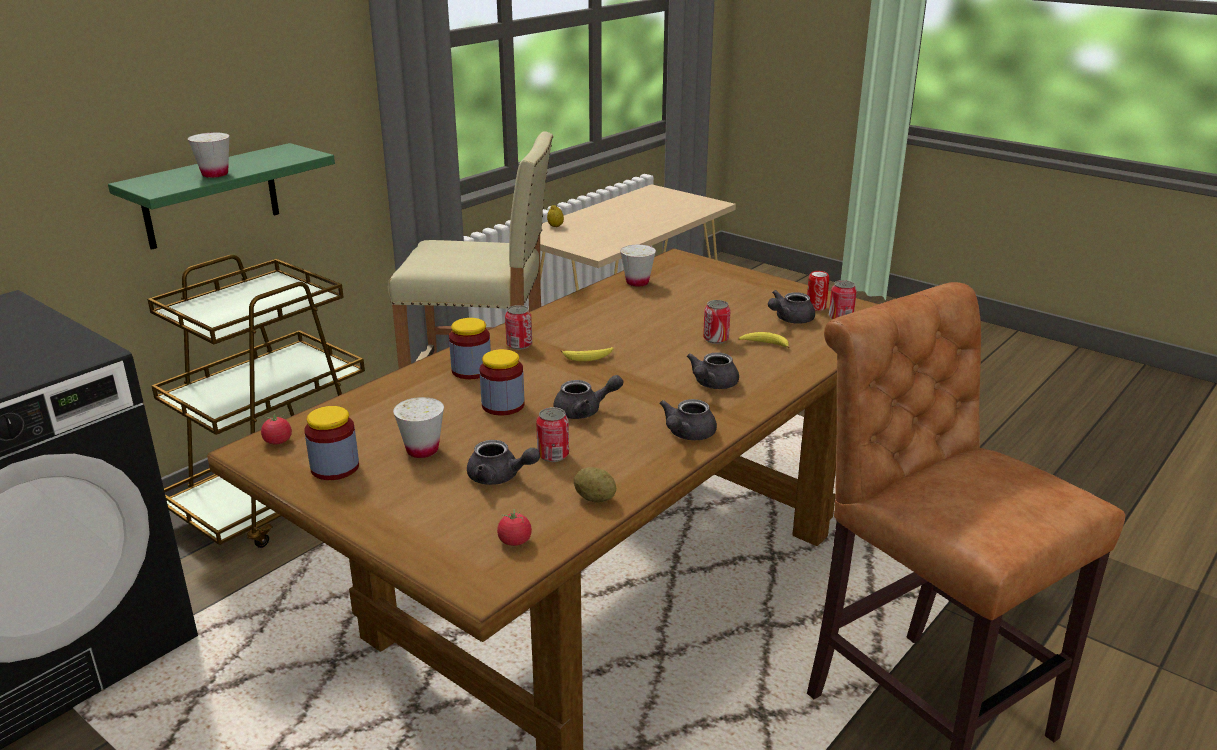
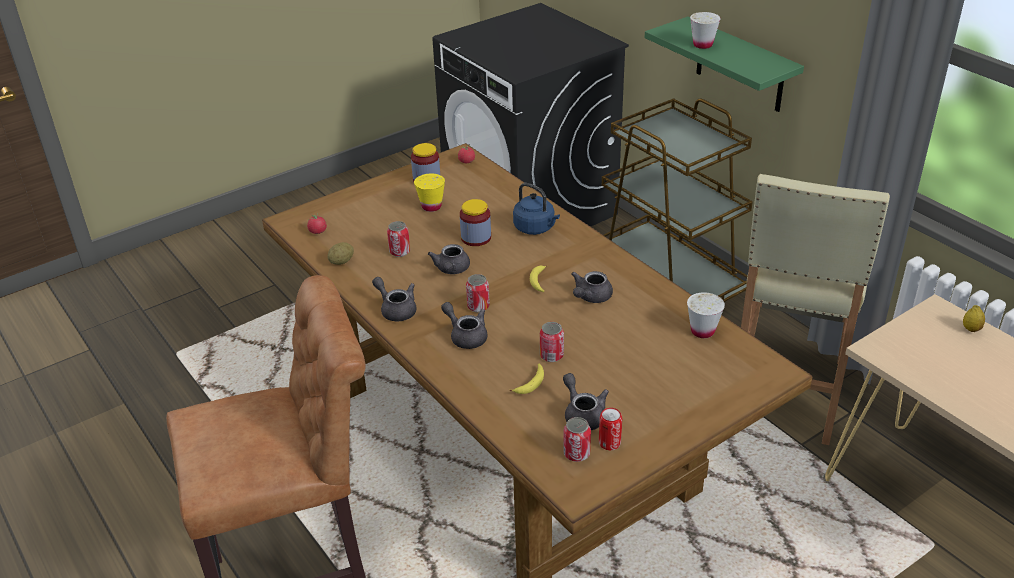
camera: 105 degrees right, 10 degrees up
(422, 450) = (431, 206): white cup -> yellow cup
(471, 370) = (536, 228): jar -> blue kettle
(500, 477) = (385, 231): grey teapot -> grey teapot (590, 297)
(519, 345) = (574, 251): can -> can (478, 306)

